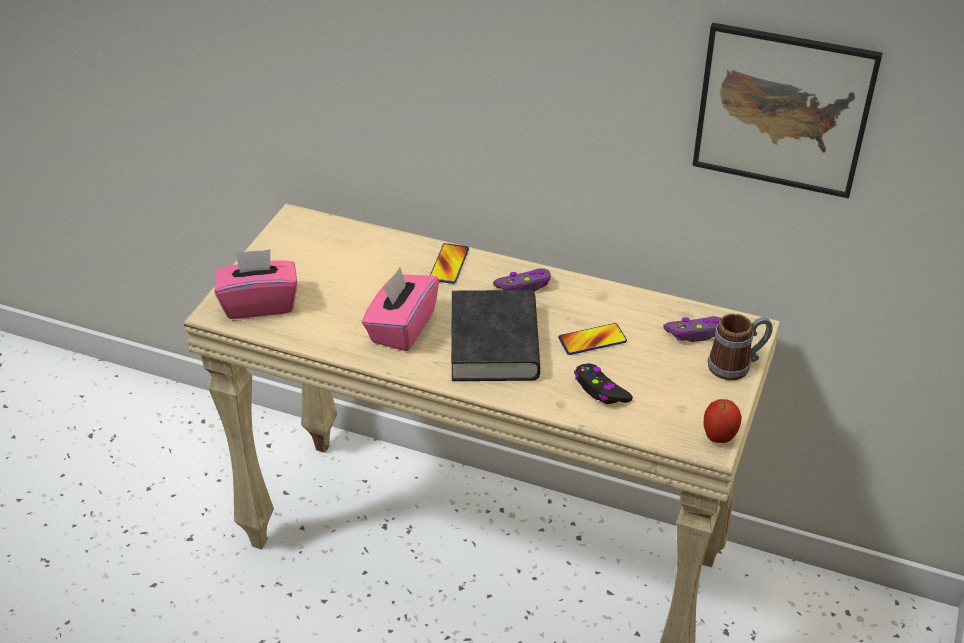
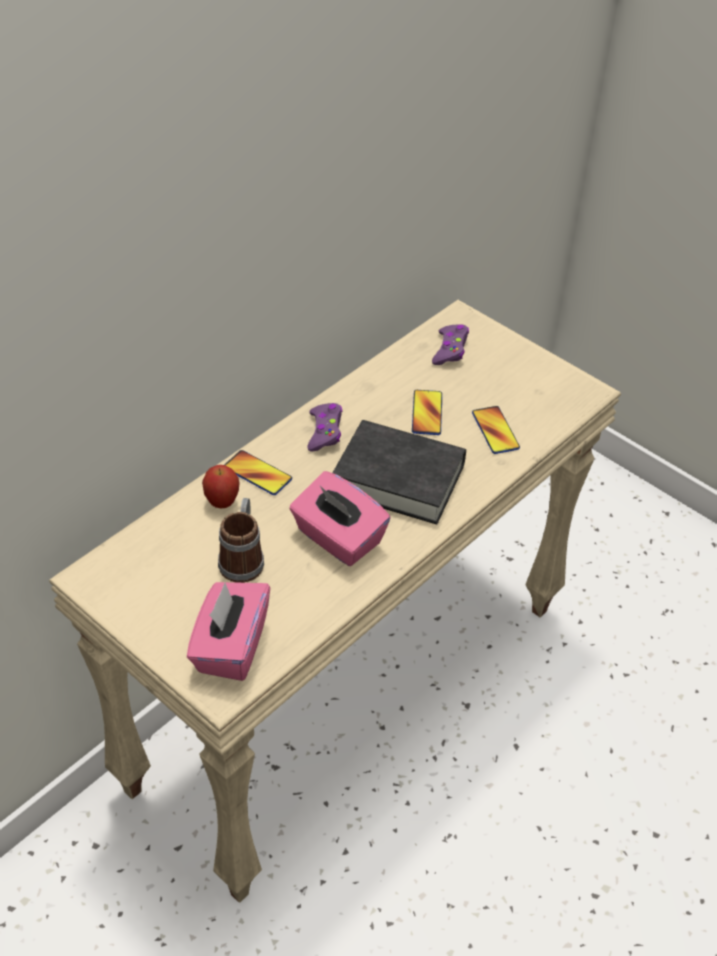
camera: 70 degrees left, 5 degrees up
(600, 390) = (495, 431): black game controller -> phone
(718, 438) = (582, 384): apple -> apple (222, 502)
(736, 365) = (501, 342): mug -> mug (243, 558)
(782, 110) = (443, 119): picture -> none

